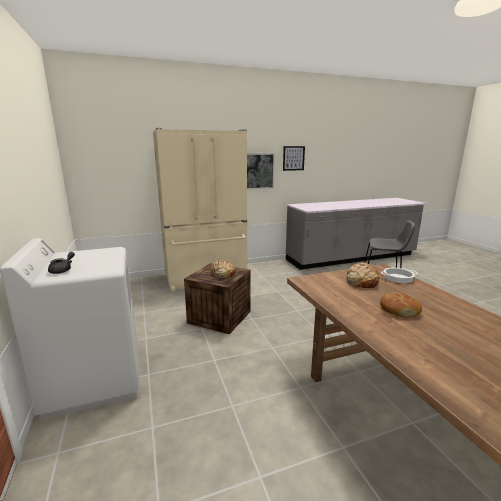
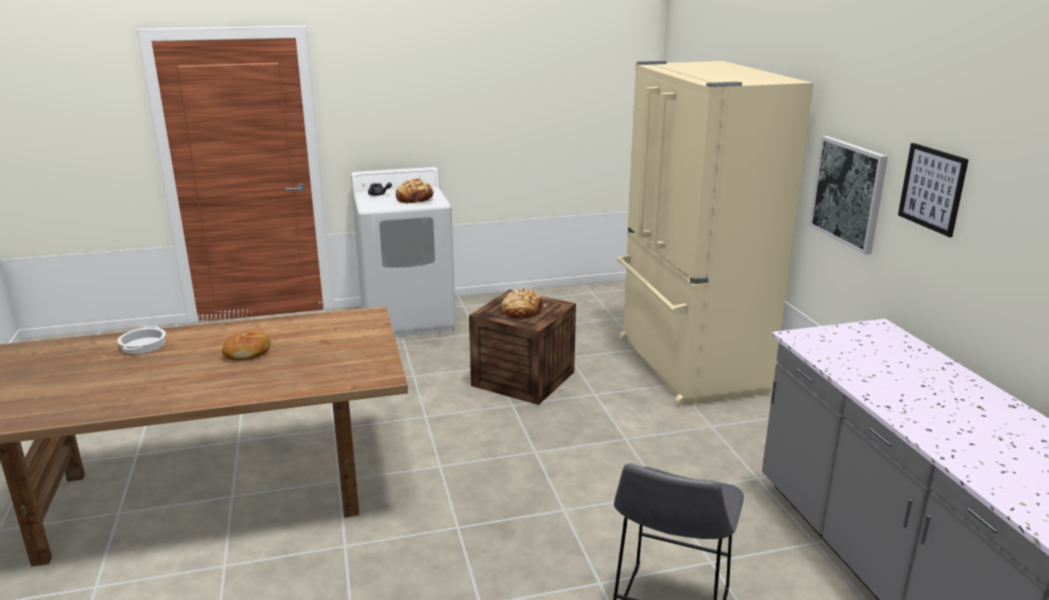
camera: 95 degrees right, 5 degrees up
(361, 281) = (341, 348): bread -> bread (415, 199)
(398, 278) = (336, 378): cooking pot -> cooking pot (143, 345)

